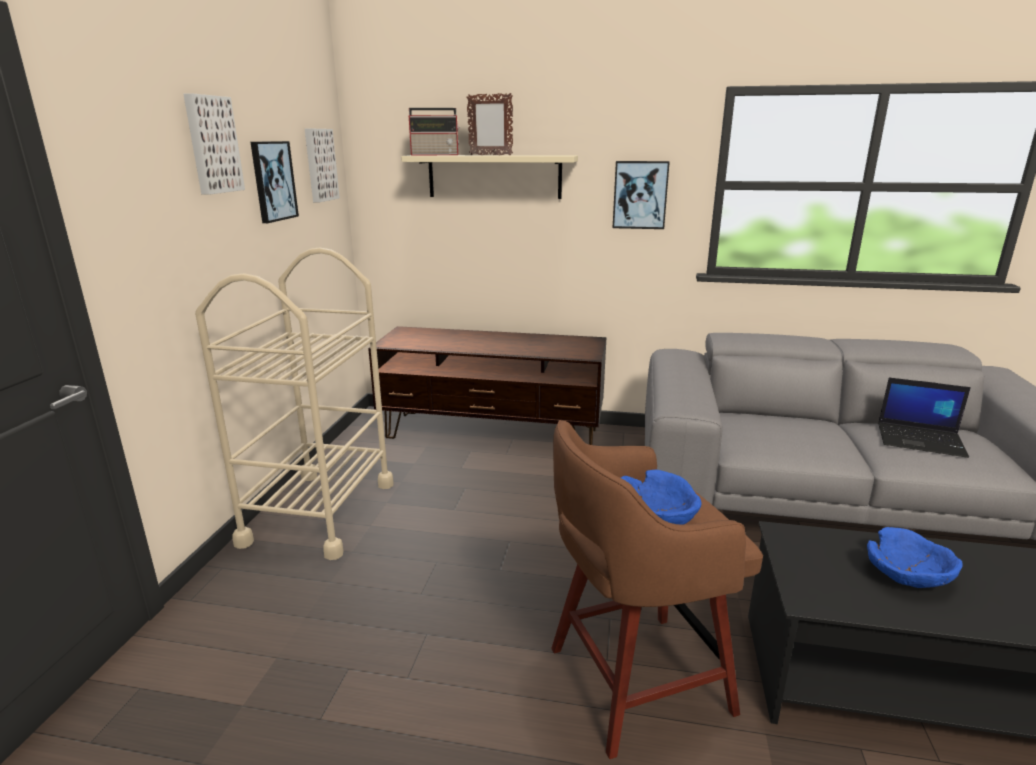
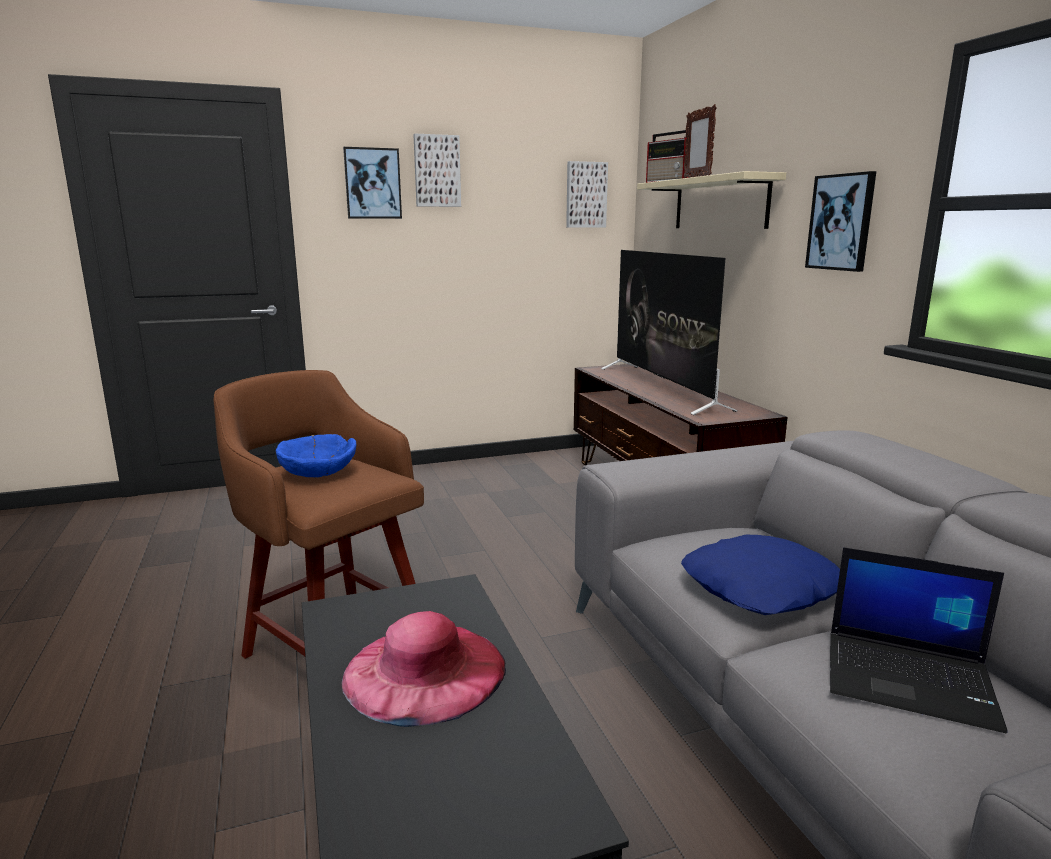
camera: 60 degrees right, 5 degrees down
(273, 181) = (509, 204): picture -> picture (372, 183)
(320, 512) = (448, 478): beige cart -> none
(487, 342) = (661, 387): none -> television
(817, 438) = (762, 588): none -> blue pillow
(908, 574) = (424, 670): blue bowl -> pink hat
(921, 440) = (911, 679): laptop -> laptop turned 60 degrees counterclockwise

